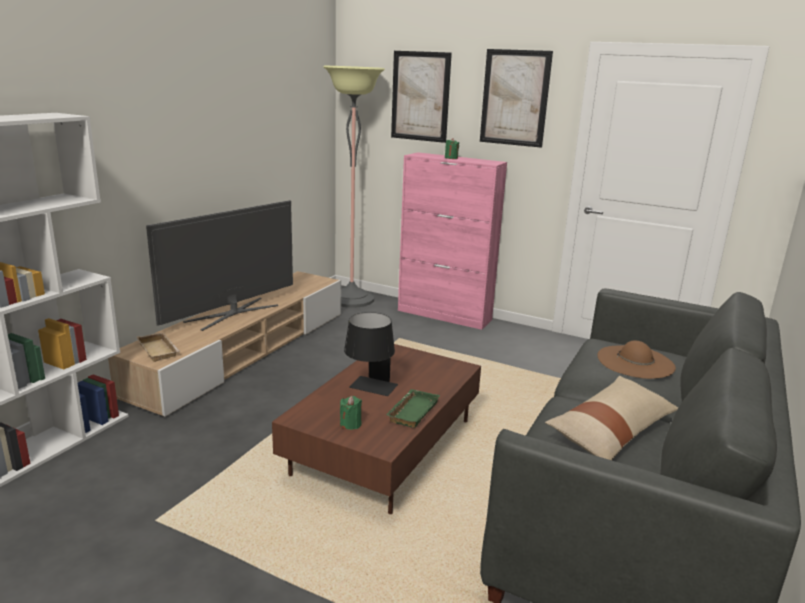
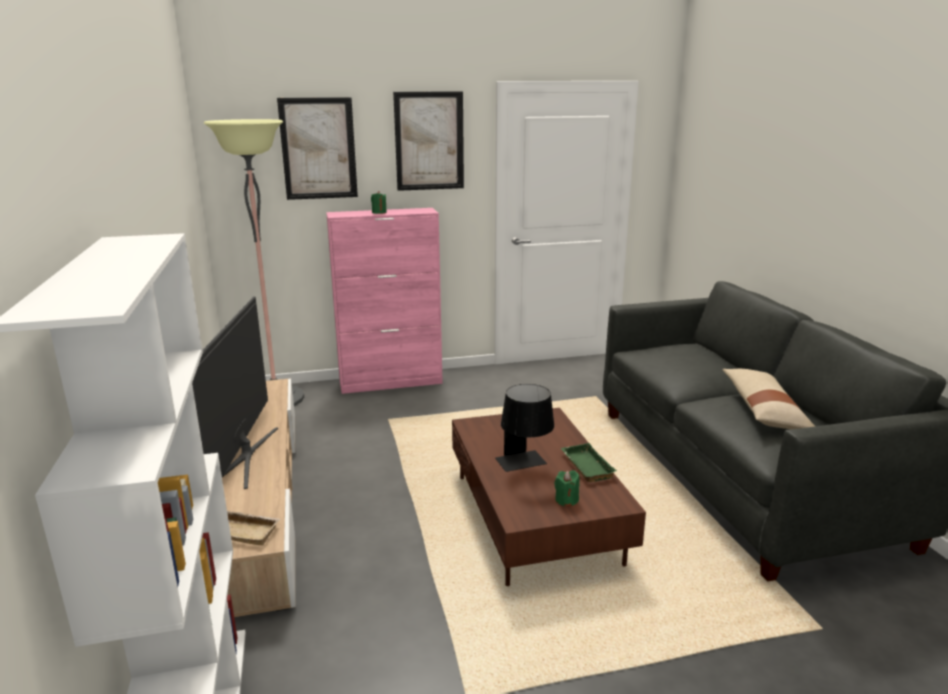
camera: 40 degrees left, 0 degrees up
(635, 361) = (688, 357): brown hat -> none

